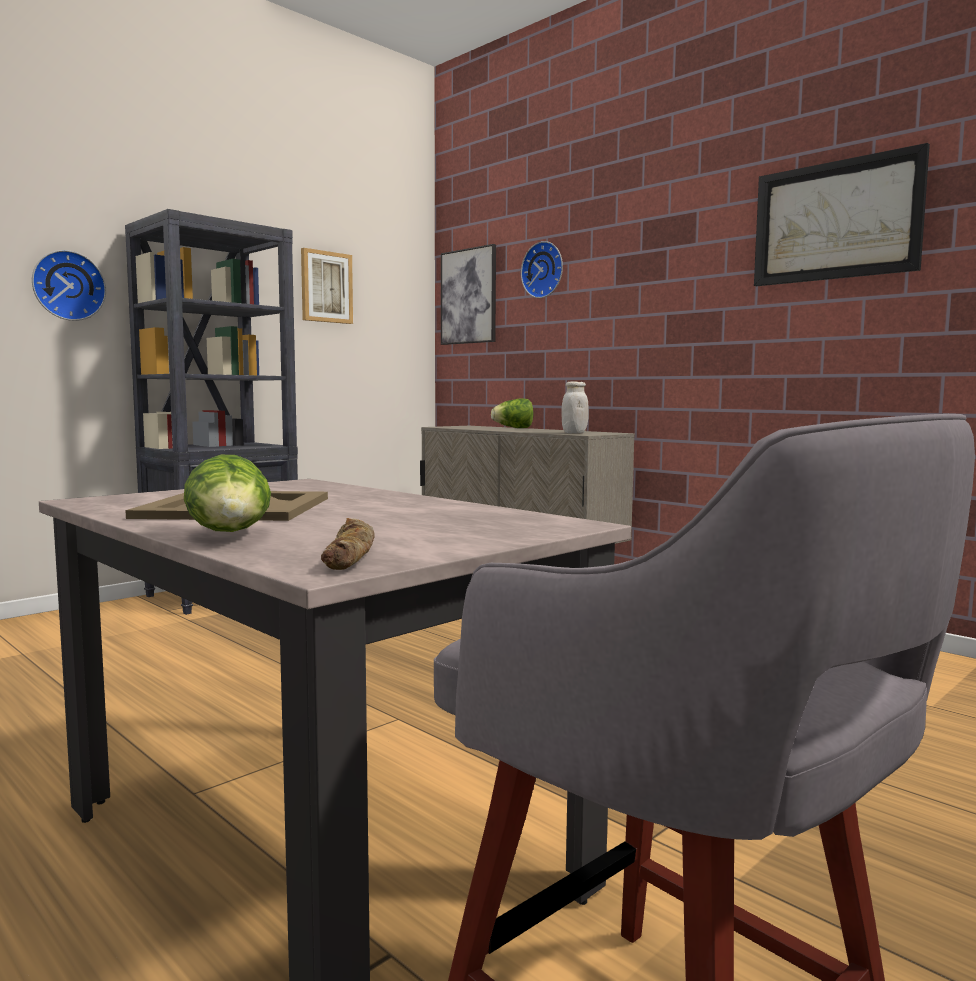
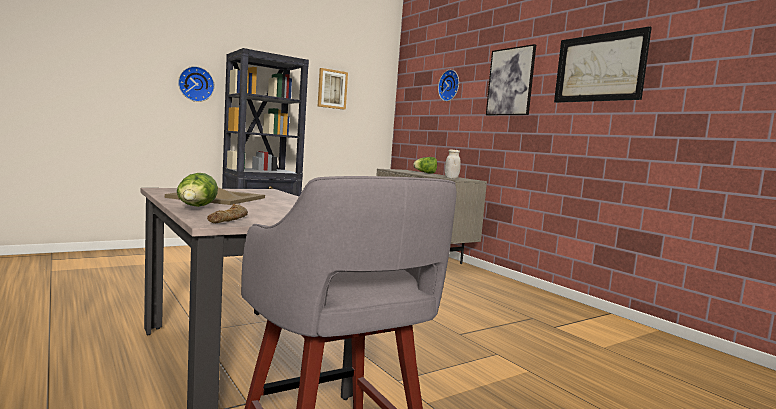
camera: 10 degrees right, 0 degrees up
(469, 296) = (412, 97): picture -> picture (510, 82)

